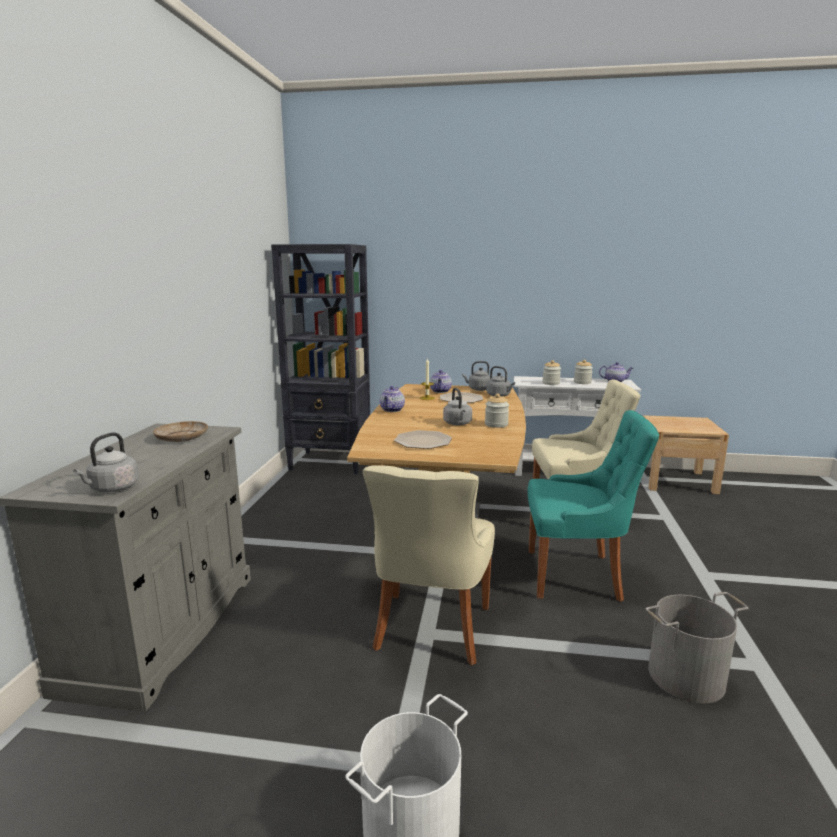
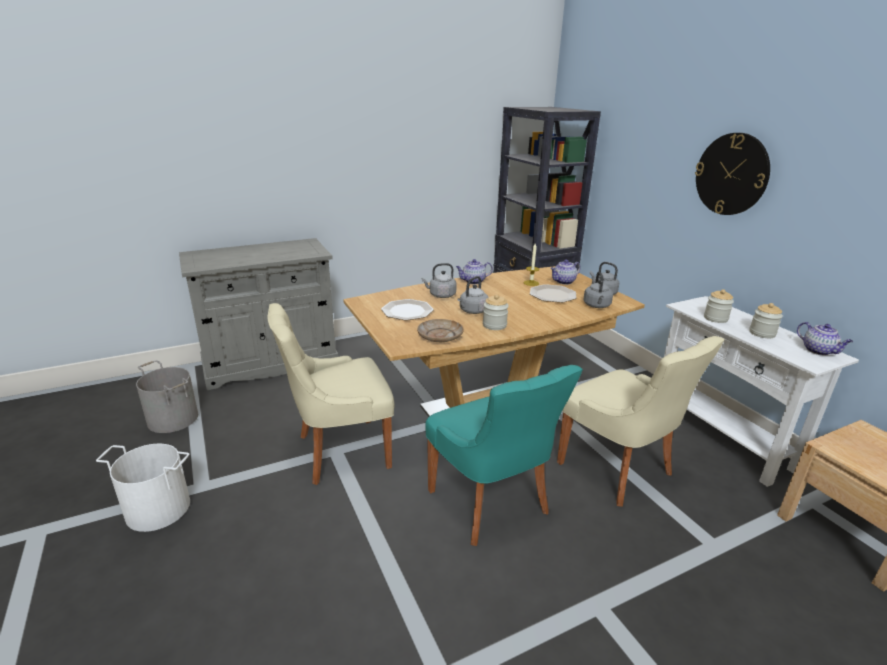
camera: 55 degrees right, 10 degrees up
(112, 488) = (203, 264): grey kettle -> grey kettle (441, 295)
(181, 438) = (294, 250): beige plate -> beige plate (440, 336)
(511, 282) = (731, 174): none -> wall clock
(687, 677) = (379, 617): grey bucket -> grey bucket (172, 419)

